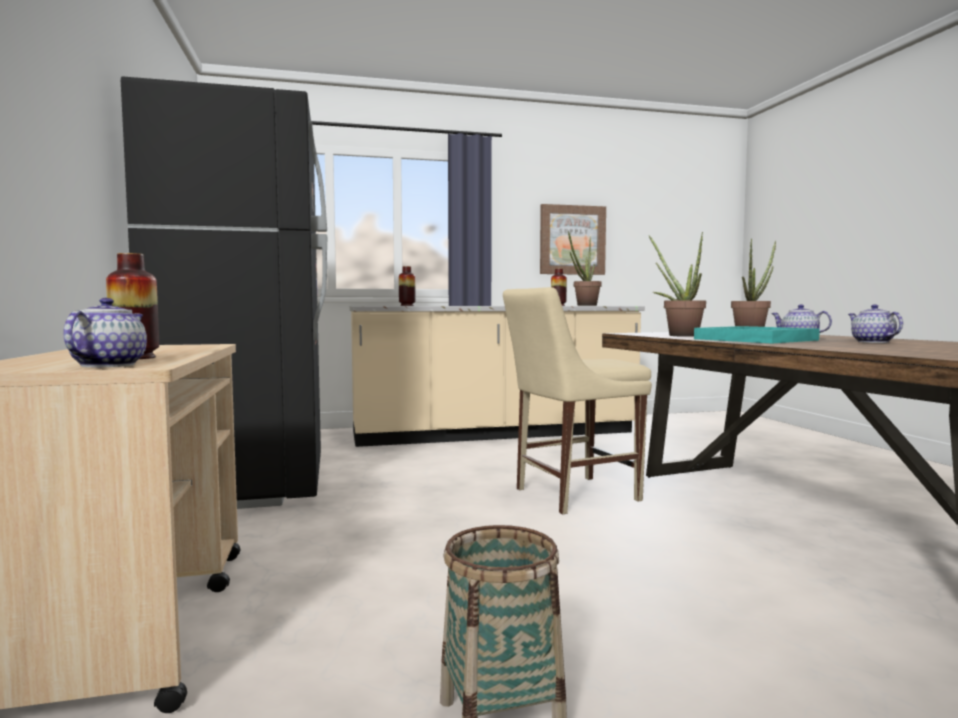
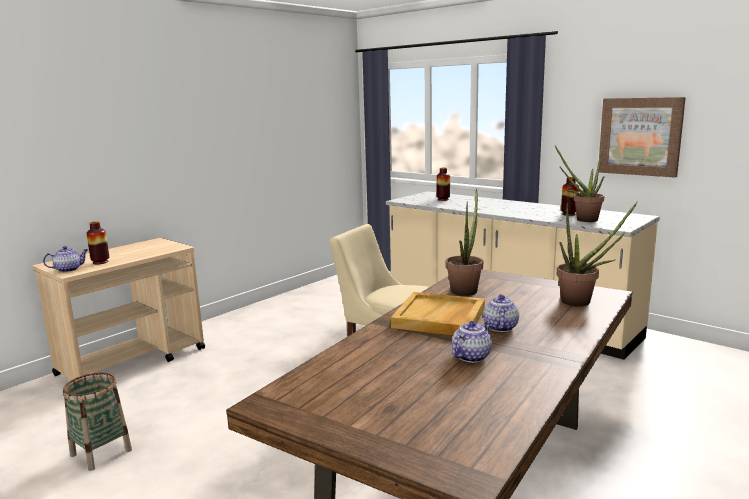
camera: 55 degrees right, 10 degrees up
(246, 484) = (293, 309): black fridge -> none
(756, 339) = (440, 318): turquoise tray -> beige tray

